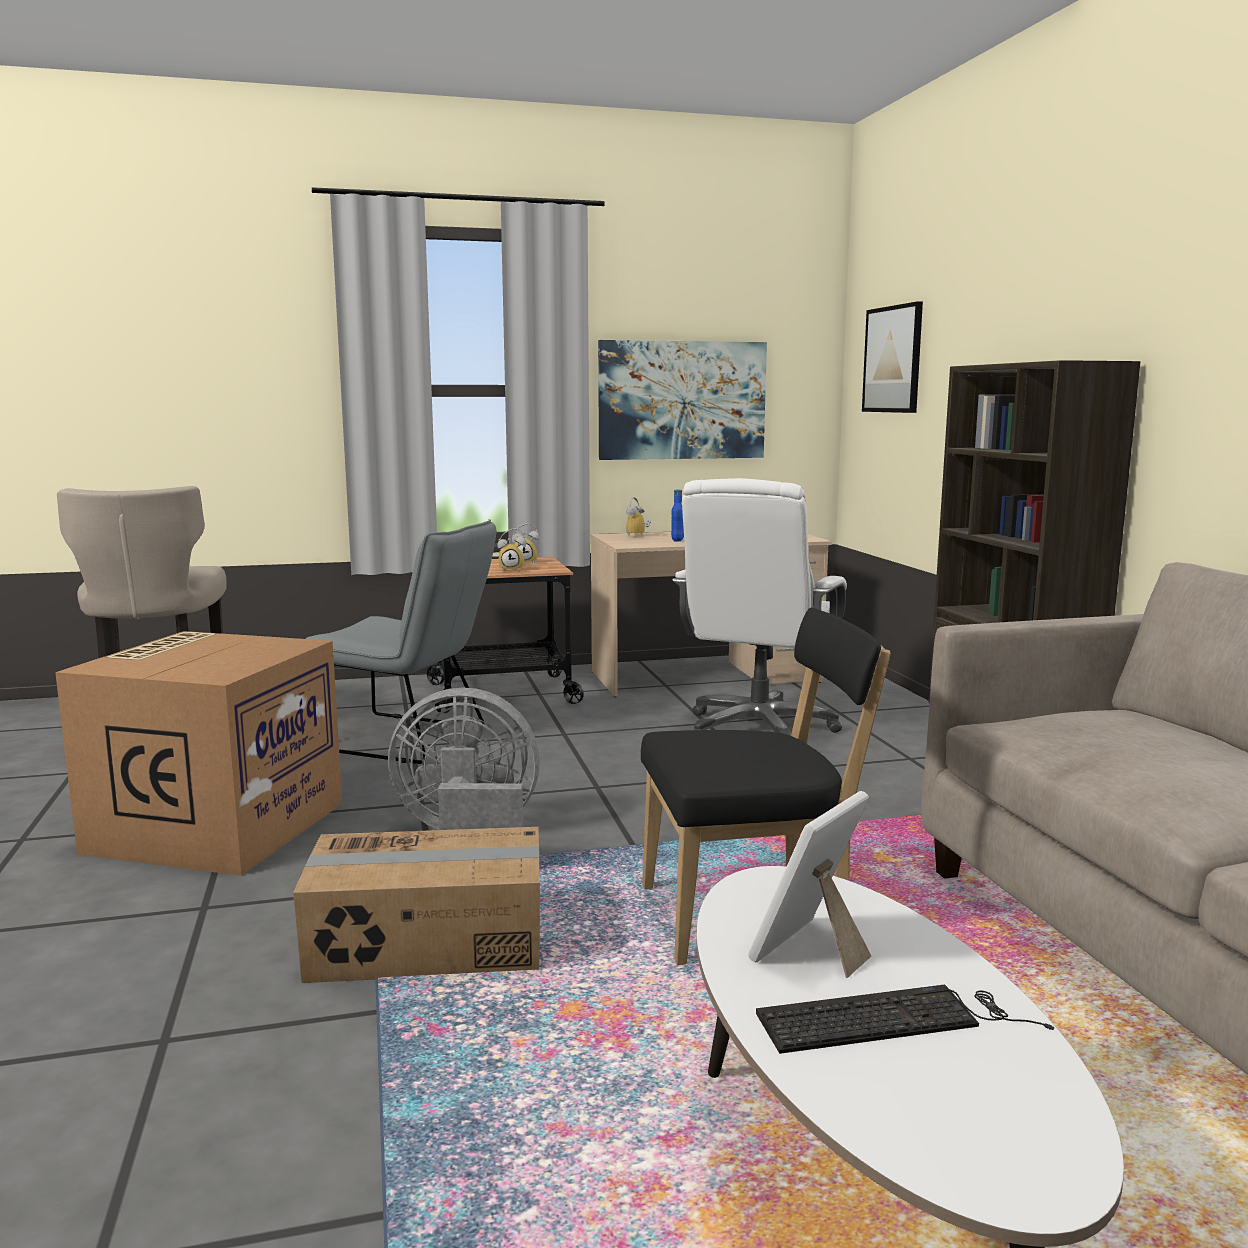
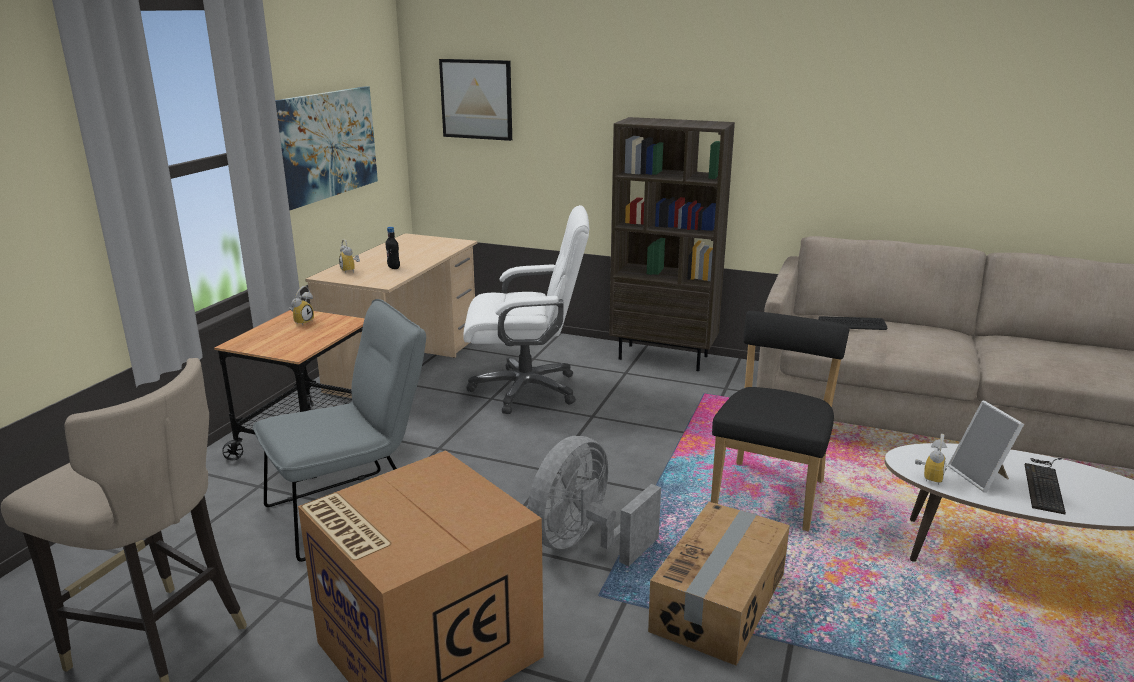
camera: 55 degrees left, 10 degrees up
(512, 570) = (322, 333): alarm clock -> alarm clock (928, 477)
(677, 540) = (393, 267): blue bottle -> black bottle
(758, 730) = (527, 389): white office chair -> white office chair turned 60 degrees counterclockwise
(1130, 725) = (852, 324): none -> keyboard

